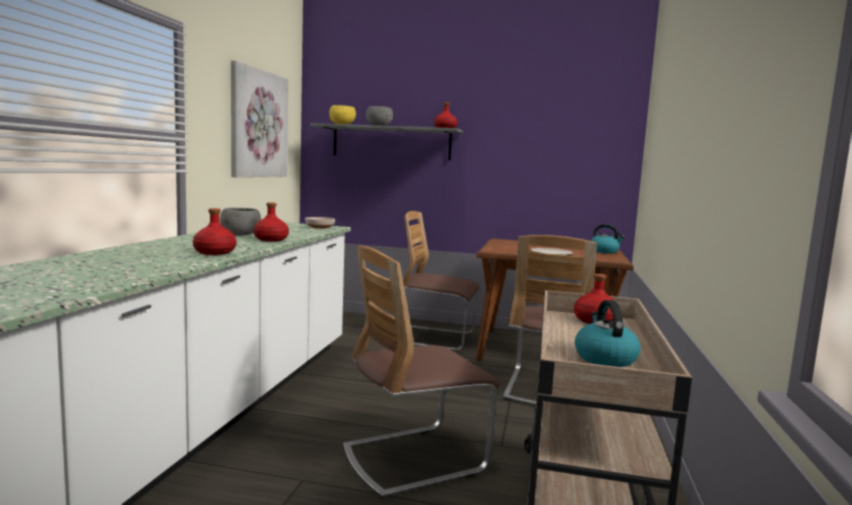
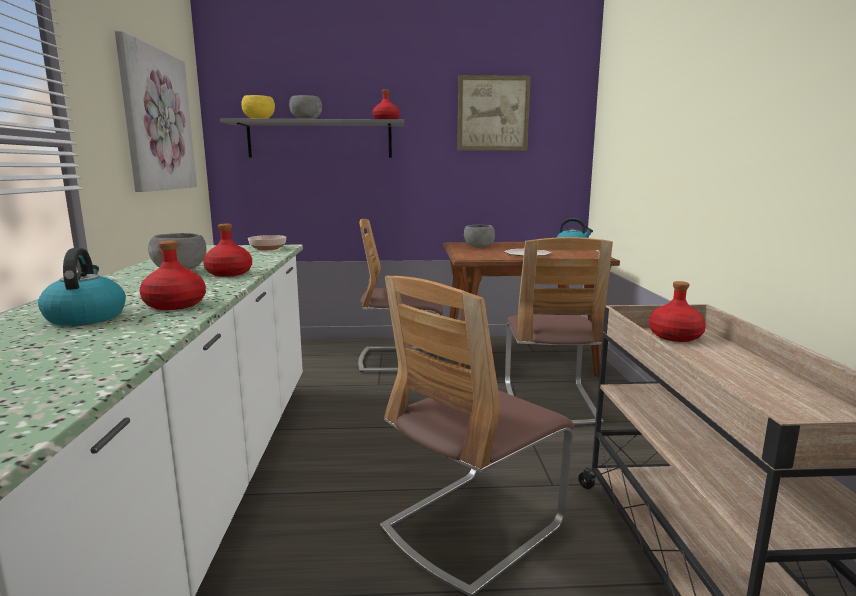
camera: 15 degrees left, 5 degrees up
(515, 244) = (478, 247): none -> grey bowl
(544, 125) = (493, 113): none -> picture
(604, 358) = (763, 392): kettle -> kettle (86, 317)

